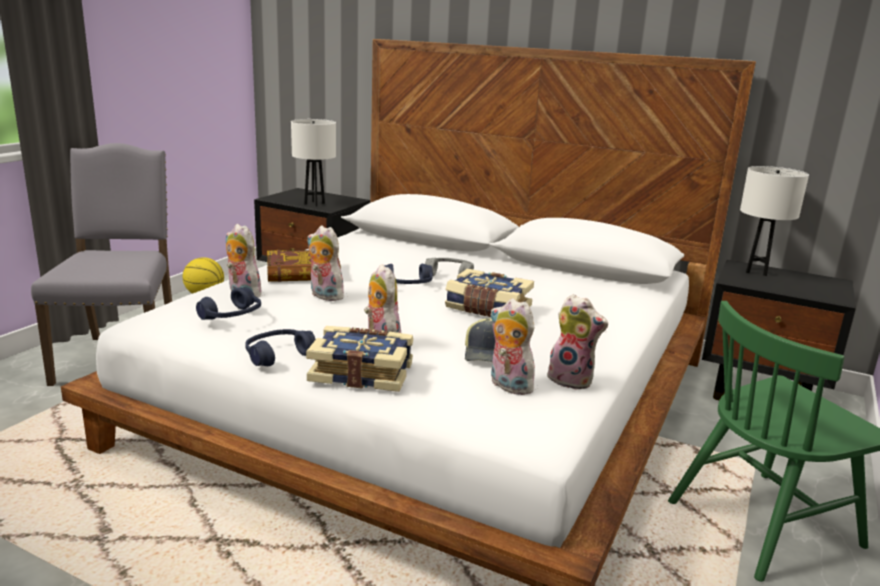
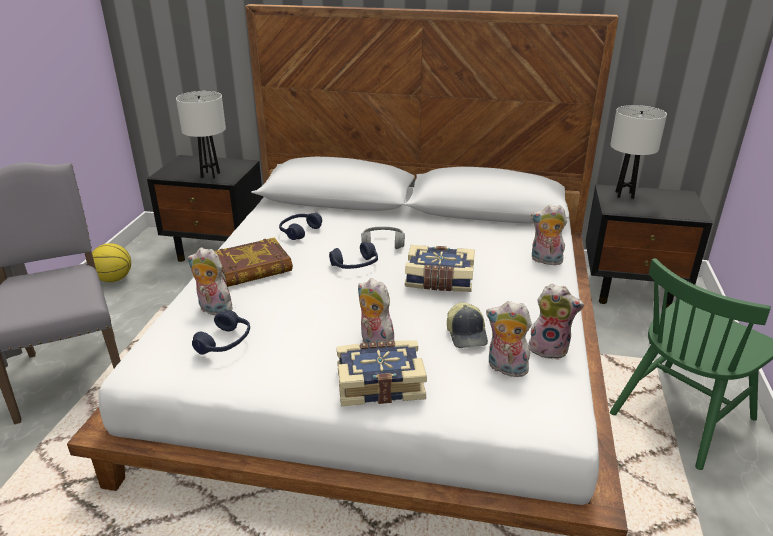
camera: 15 degrees left, 10 degrees up
(278, 355) = (295, 380): blue headphones -> blue headphones (299, 231)
(324, 296) = (291, 296): plush toy -> plush toy (545, 261)

